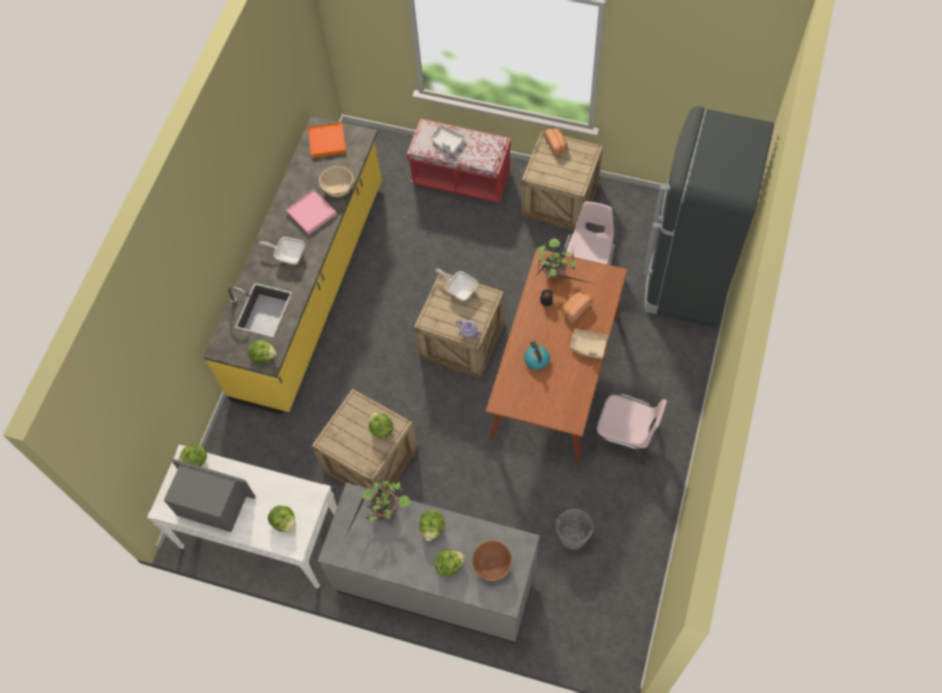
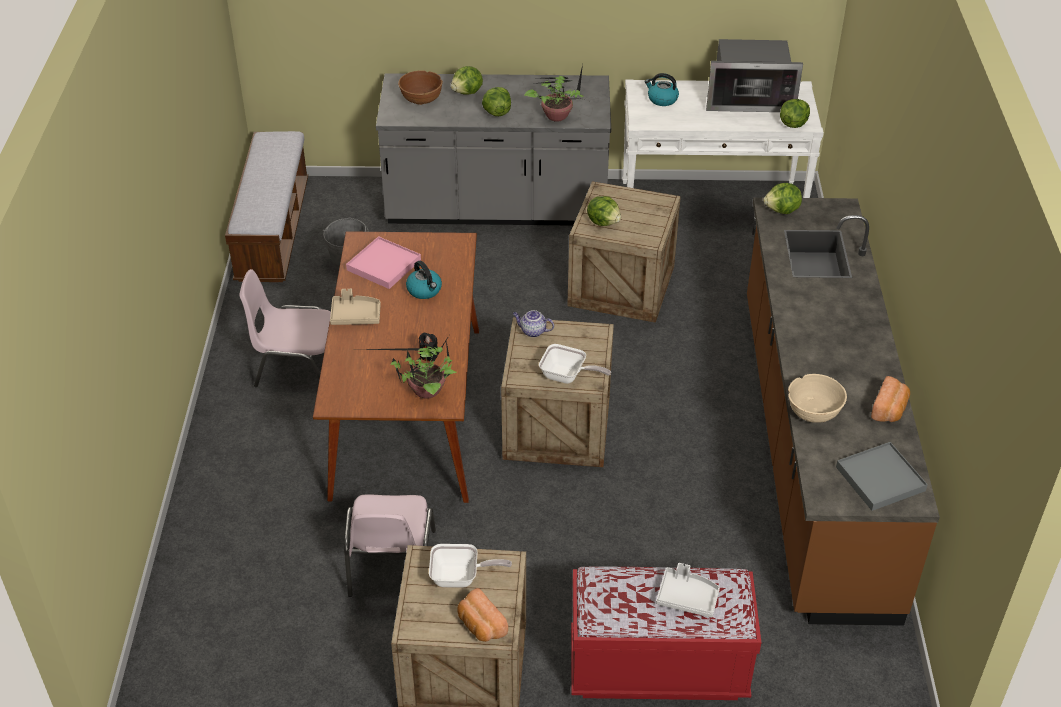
camera: 160 degrees right, 20 degrees down
(284, 522) = (662, 99): lettuce -> kettle
(288, 255) = (828, 315): frying pan -> frying pan (460, 578)
(311, 213) = (831, 371): pink tray -> pink tray (384, 265)
(311, 288) = (813, 448): yellow counter -> brown counter
(327, 141) = (880, 479): orange tray -> grey tray
(574, 309) = (384, 353): bread -> bread (889, 410)
(630, 597) = (273, 231): none -> bench
(687, 280) = (219, 576): black fridge -> none

